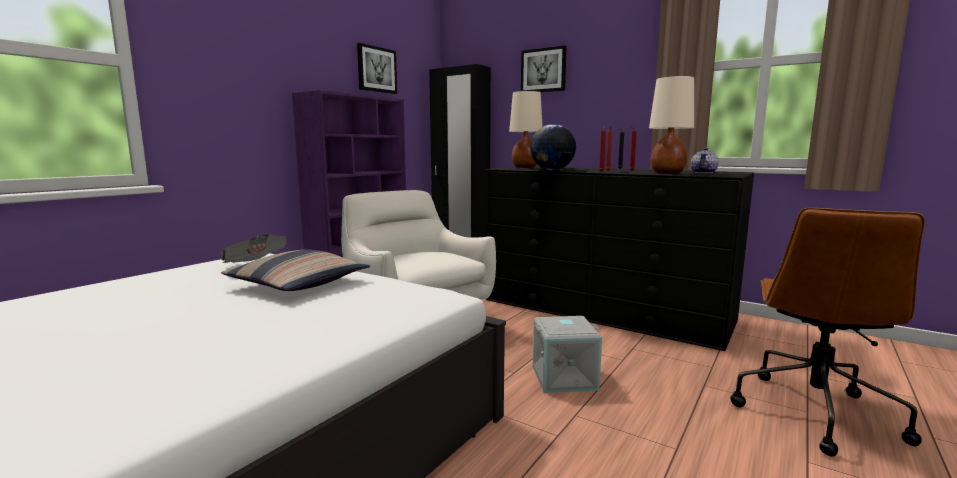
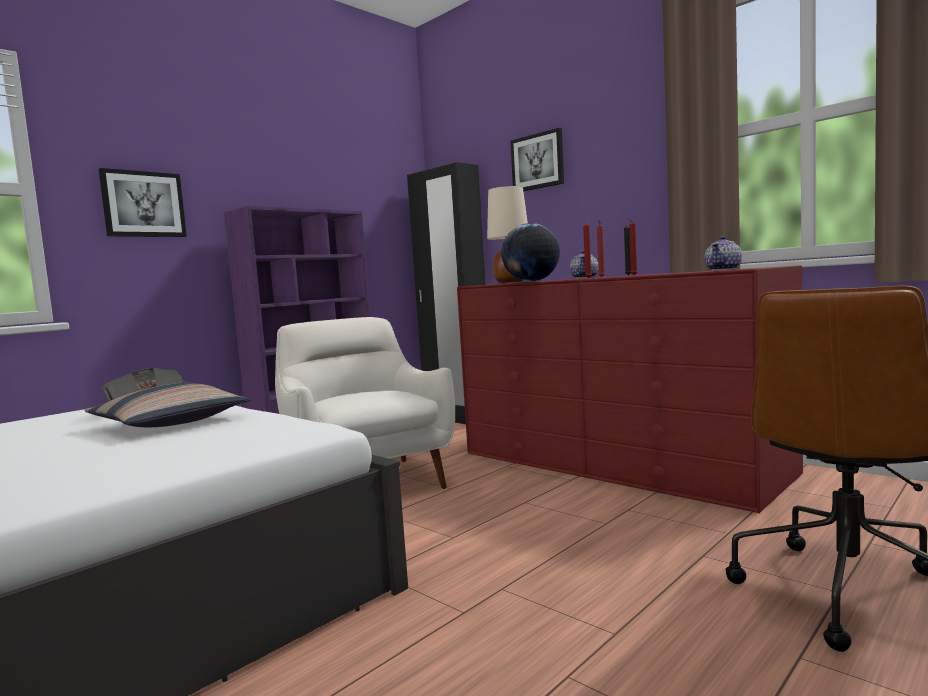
camera: 10 degrees right, 5 degrees down
(376, 69) = (336, 180): picture -> picture (143, 204)
(564, 377) = (514, 543): grey storage box -> none
(587, 168) = (585, 278): none -> teapot
(604, 309) = (617, 462): black dresser -> red dresser
(667, 173) = (668, 273): beige table lamp -> none

